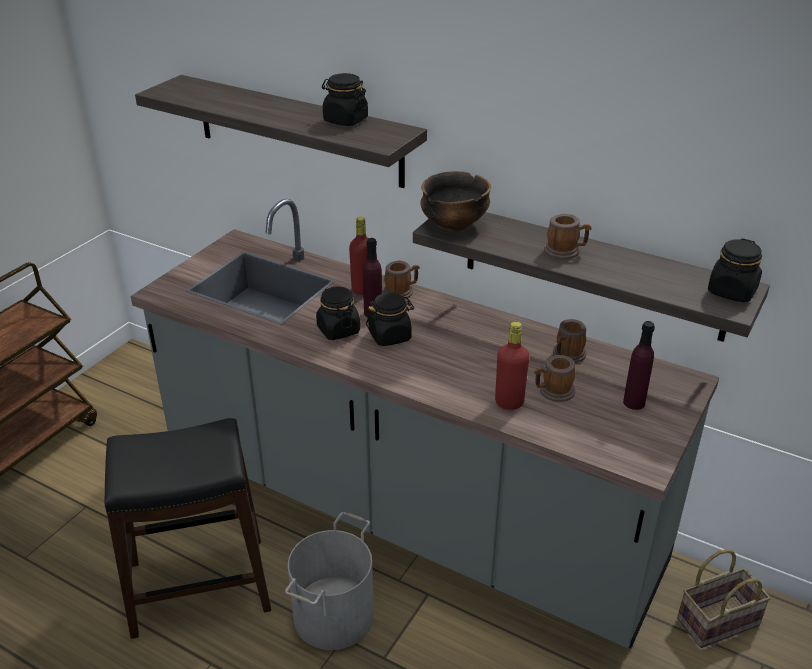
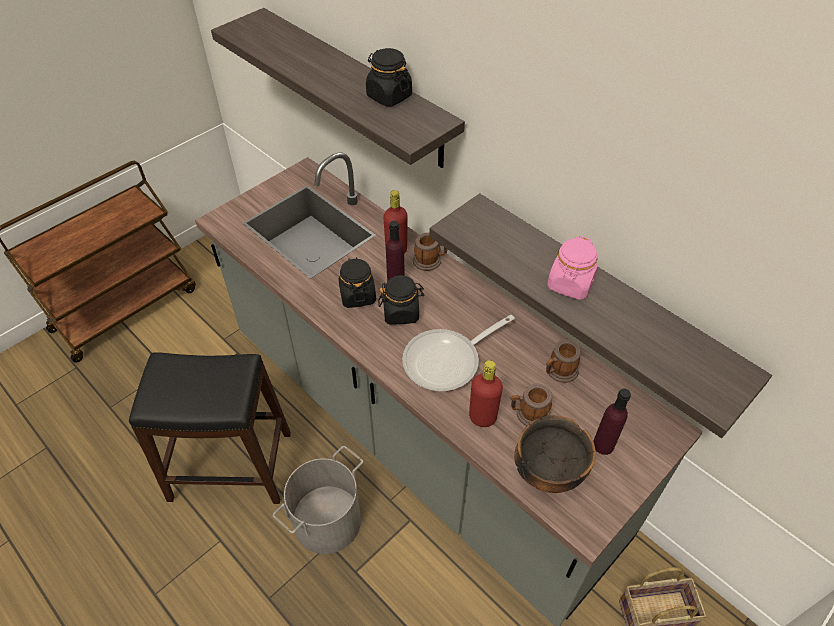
camera: 15 degrees right, 15 degrees up
(453, 225) = (472, 226): bowl -> bowl (548, 470)
(454, 366) = (447, 361): none -> frying pan
(565, 251) = (570, 284): mug -> pink jar
(732, 291) = (725, 377): black jar -> none

